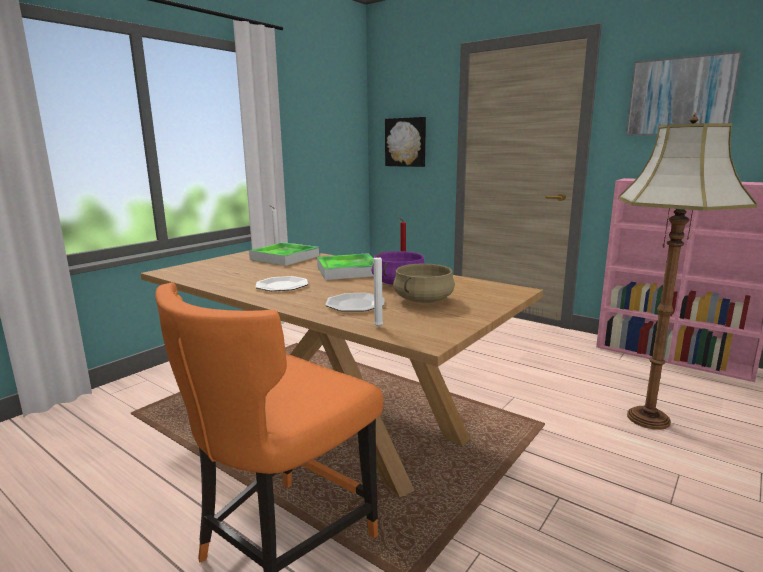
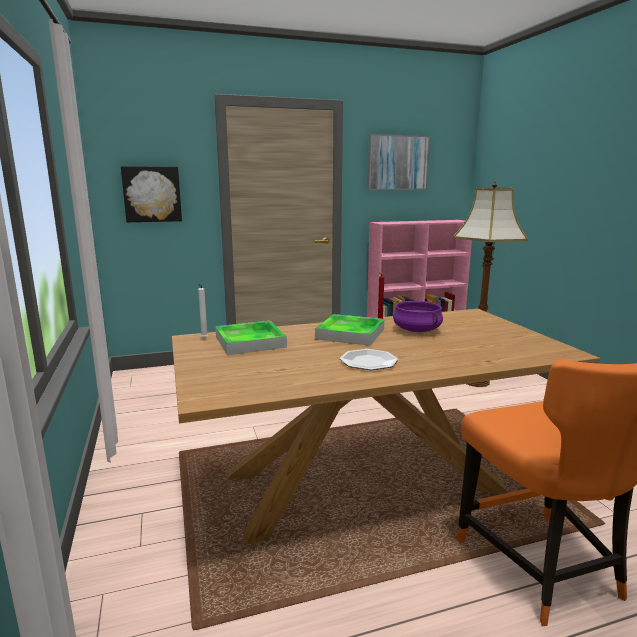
camera: 55 degrees left, 0 degrees up
(355, 304) = (463, 351): plate -> none
(380, 327) = (530, 357): white candle -> none
(423, 300) = (473, 334): beige cooking pot -> none

